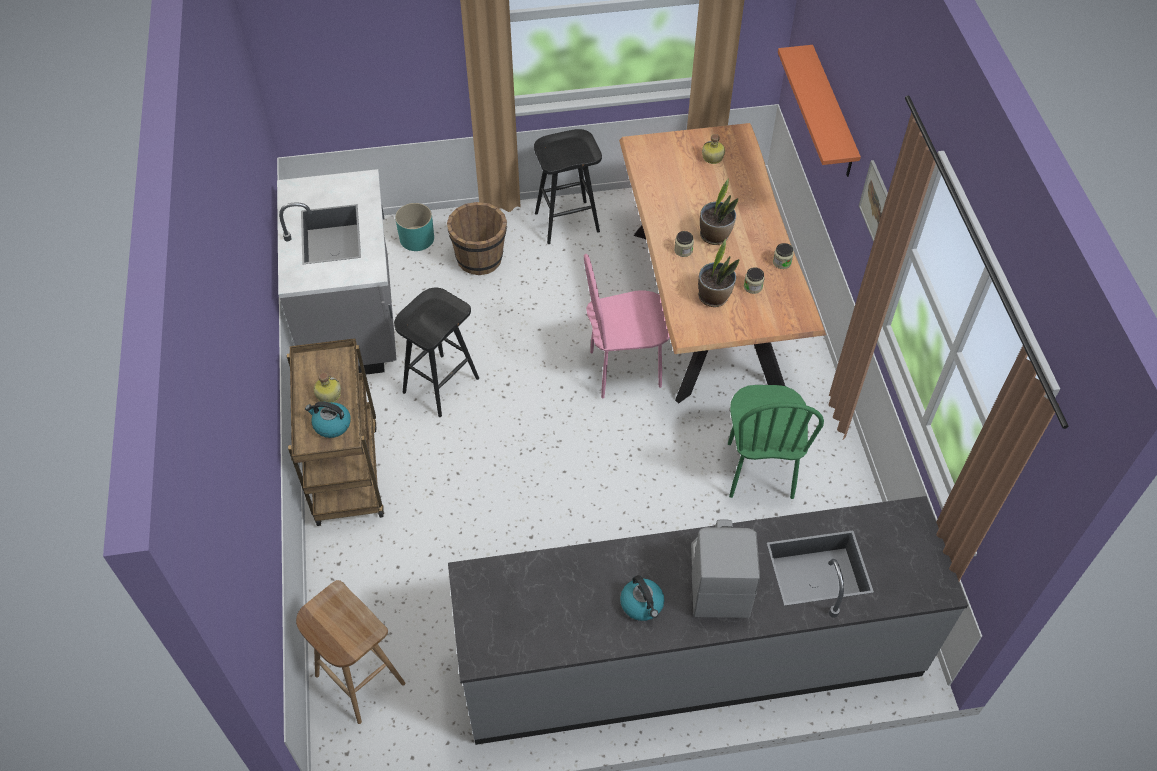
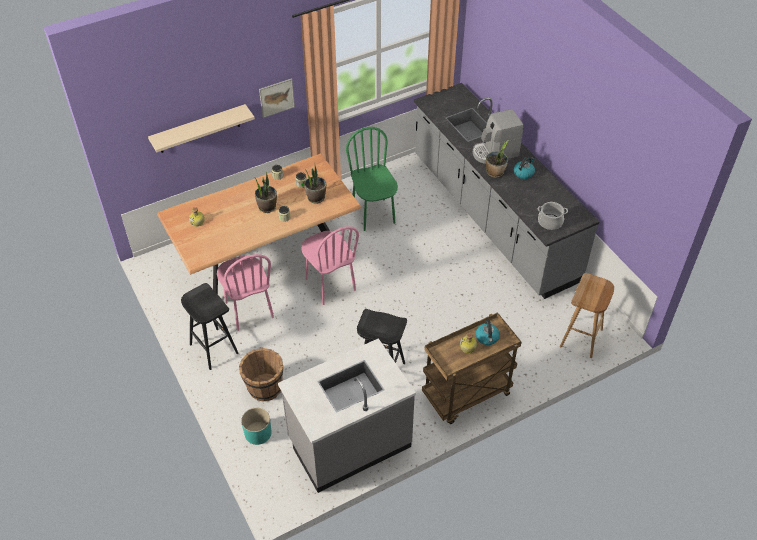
camera: 110 degrees left, 5 degrees down
(496, 592) = (550, 222): none -> cooking pot
(617, 268) = (248, 310): none -> pink chair
(661, 555) = (495, 172): none -> potted plant
(759, 470) = (374, 214): green chair -> green chair turned 90 degrees counterclockwise
(832, 114) = (199, 129): orange shelf -> beige shelf

